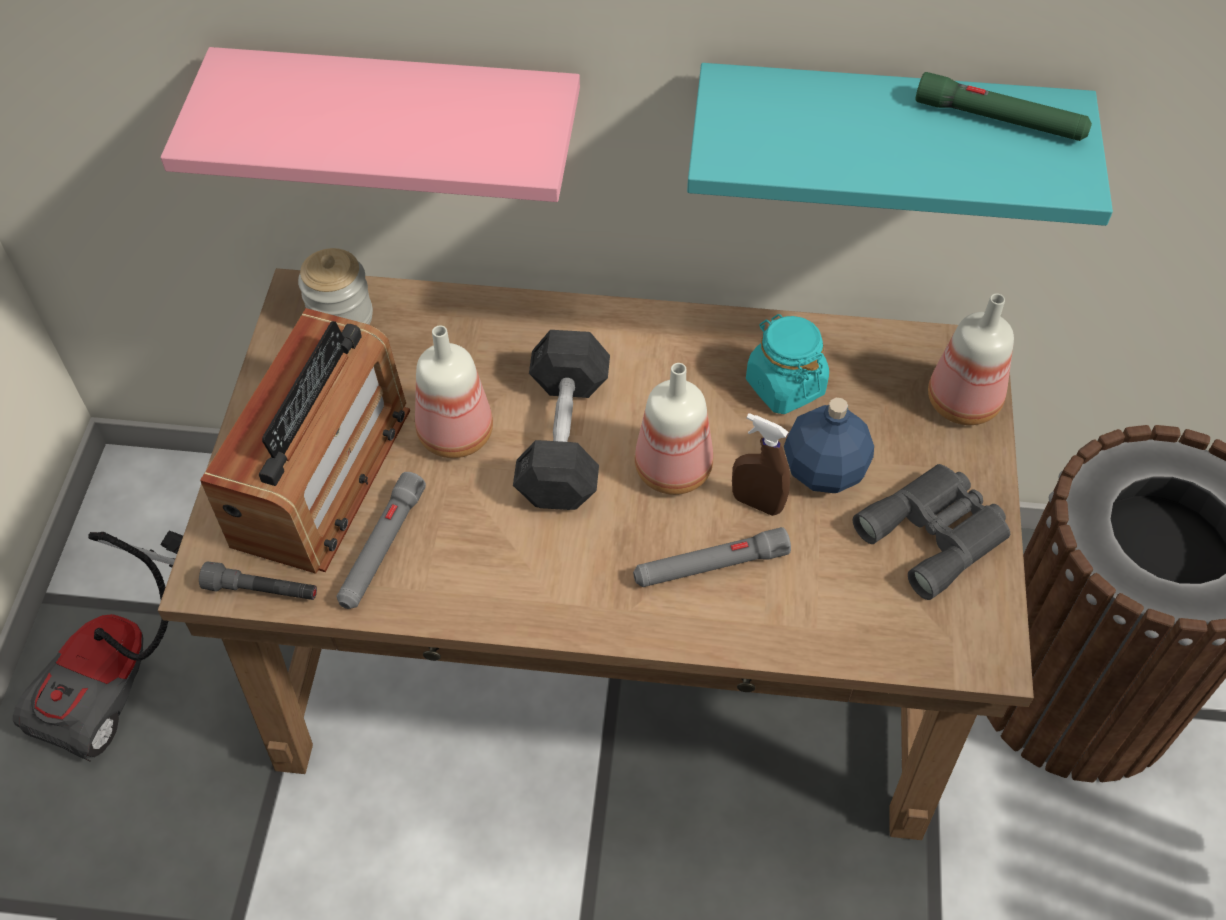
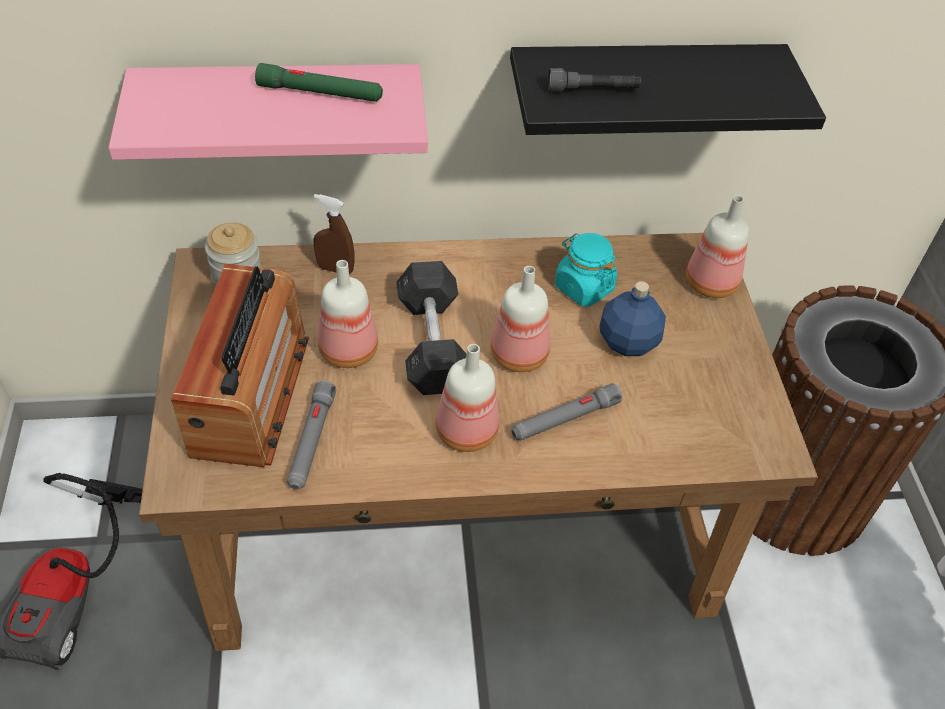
camera: 15 degrees left, 5 degrees down
(262, 591) = (223, 487): grey flashlight -> grey flashlight (593, 90)
(575, 564) = (464, 432): none -> bottle
(757, 503) = (586, 370): brown spray bottle -> brown spray bottle (335, 269)
(885, 130) = (642, 88): turquoise shelf -> black shelf
(936, 533) = (718, 374): grey binoculars -> none
(999, 120) = (731, 67): green flashlight -> green flashlight (320, 93)

